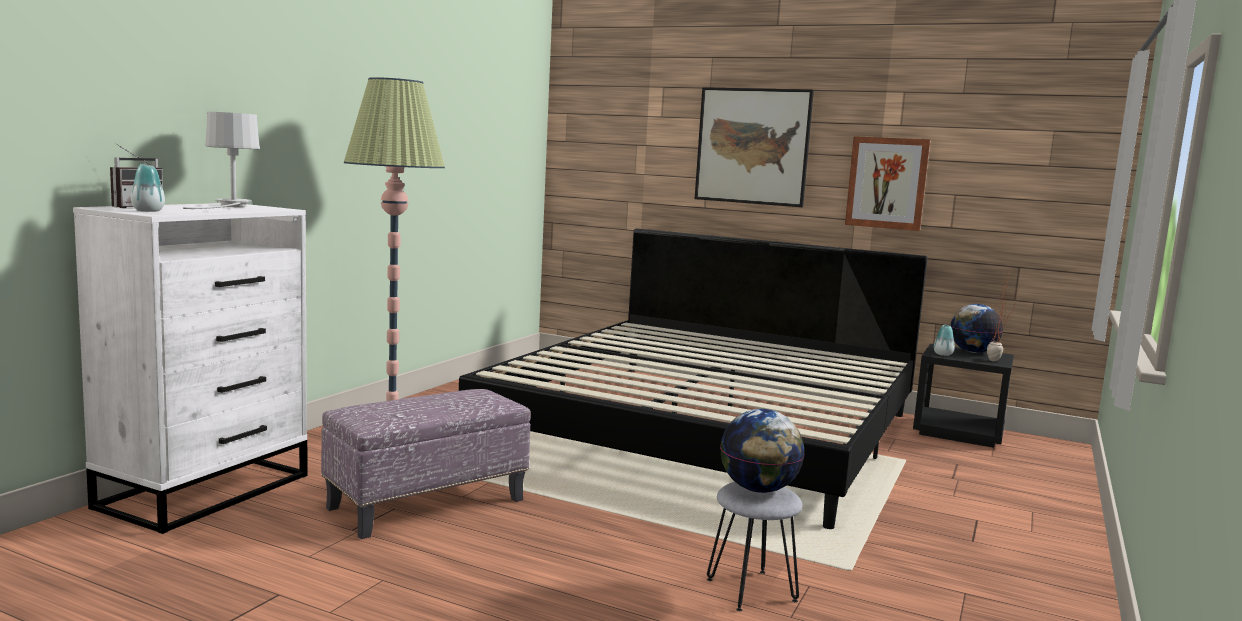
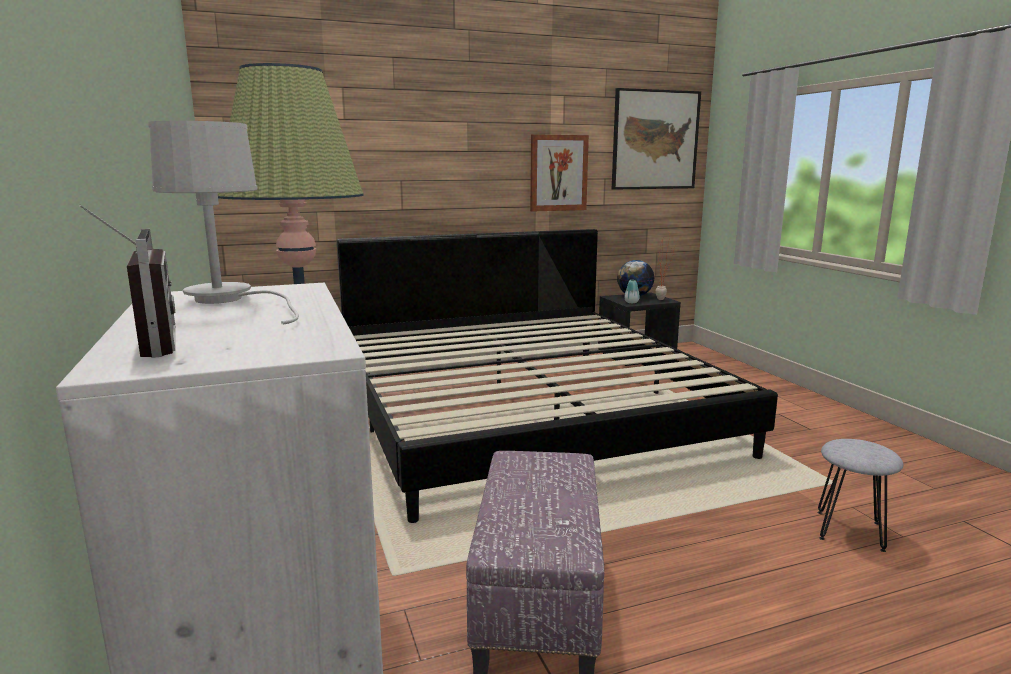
camera: 45 degrees left, 5 degrees up
(148, 211) = (255, 347): vase -> none
(752, 146) = (444, 147): picture -> picture (655, 140)
(758, 489) = (859, 448): globe -> none

